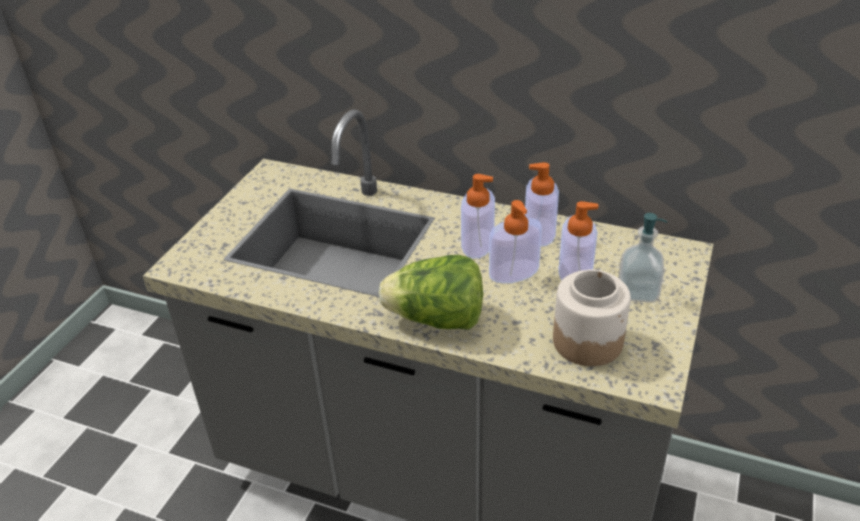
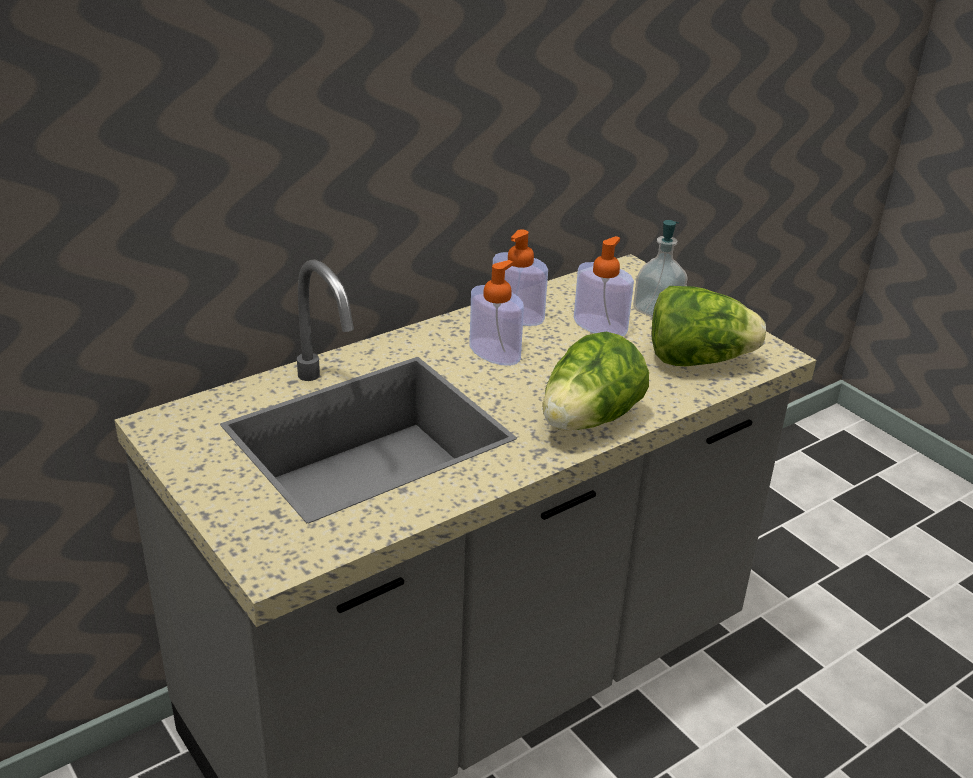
camera: 60 degrees left, 5 degrees down
(514, 272) = (562, 352): soap dispenser -> none
(587, 341) = (697, 360): jar -> lettuce

